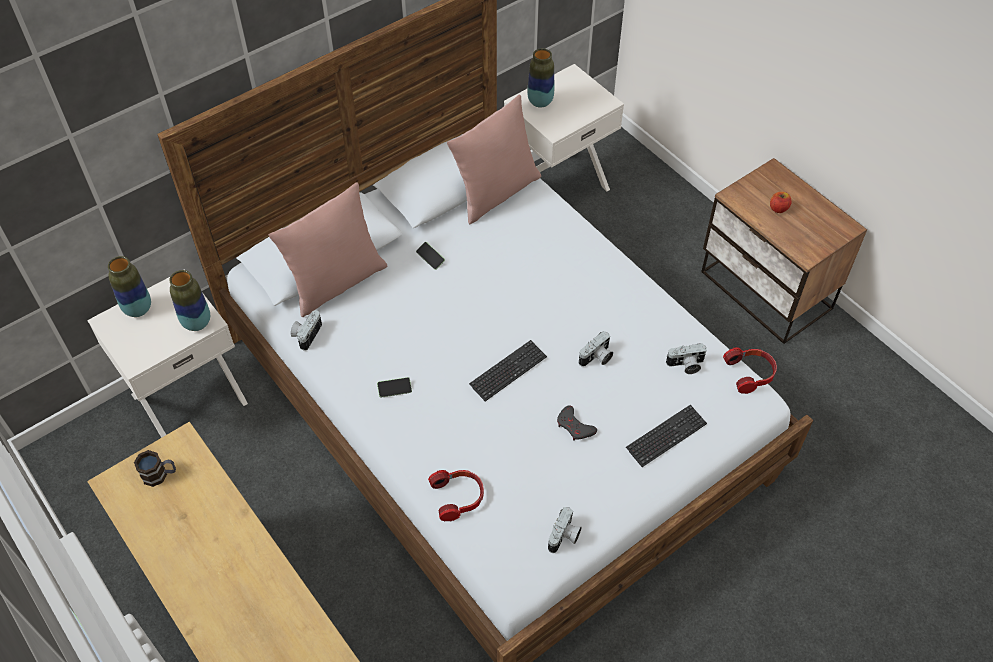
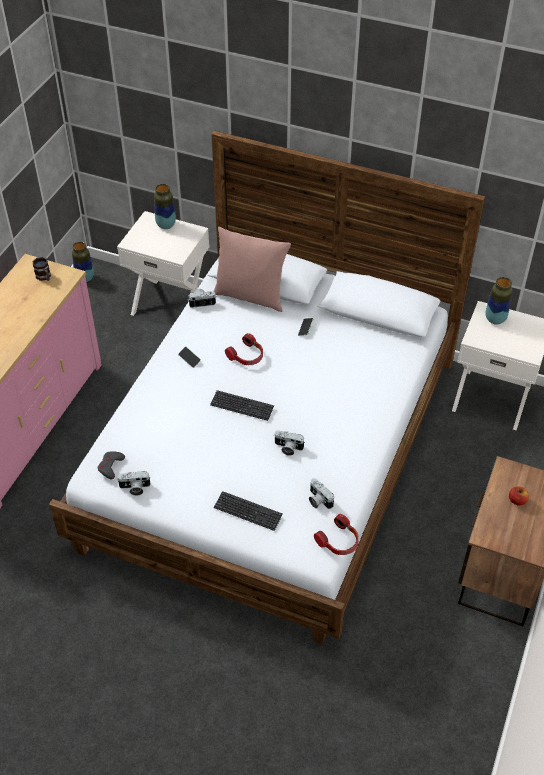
camera: 60 degrees right, 5 degrees down
(197, 323) = (174, 252): vase -> vase (85, 278)
(458, 497) = (131, 424): headphones -> headphones (247, 356)
(495, 193) = (389, 335): pink pillow -> none
(575, 426) = (222, 459): grey game controller -> grey game controller (110, 466)

